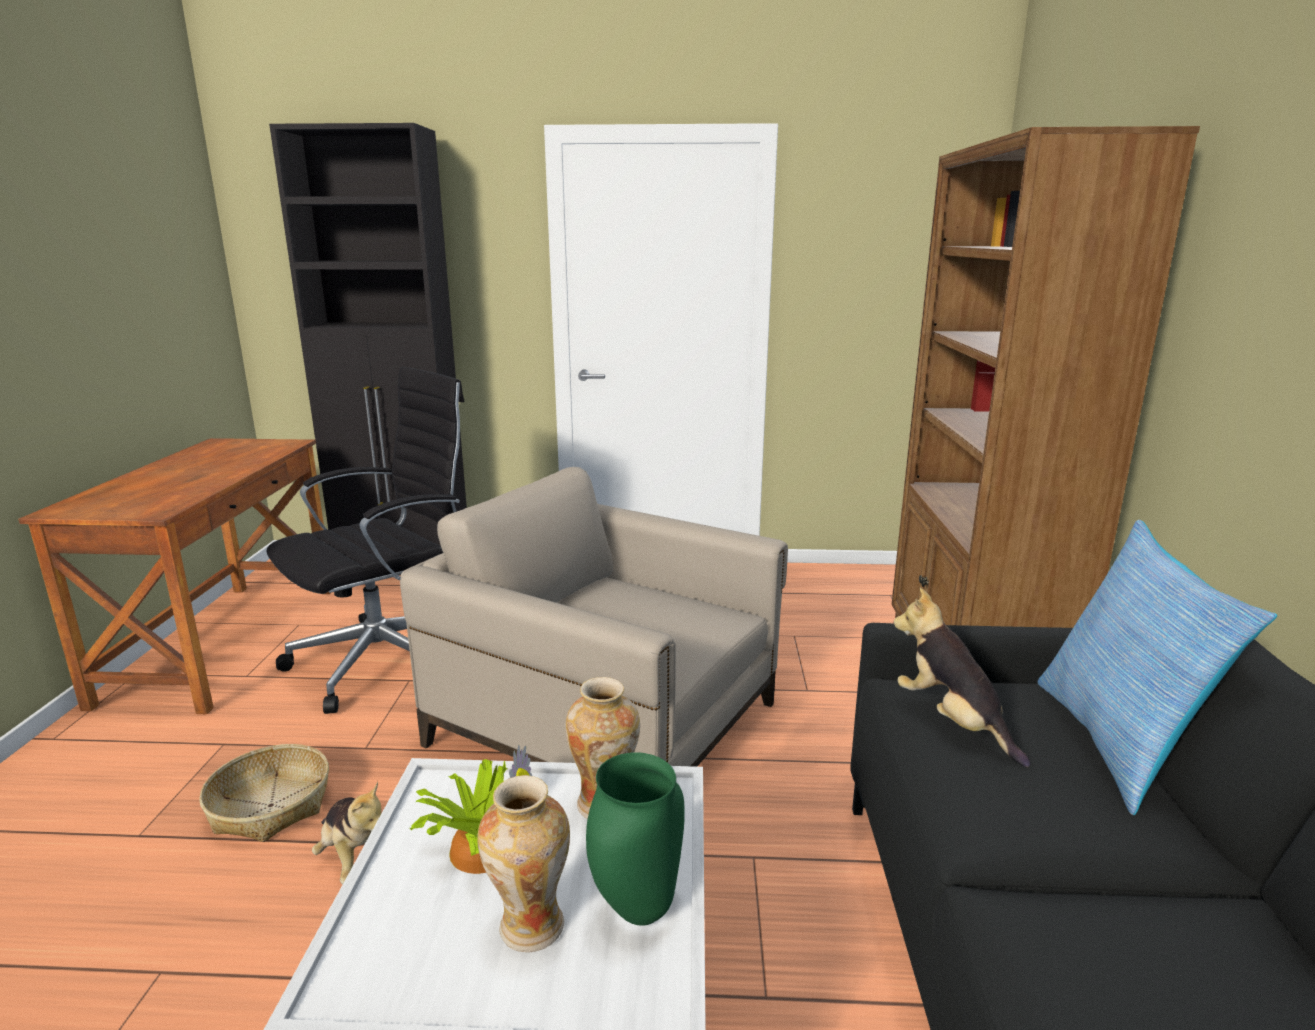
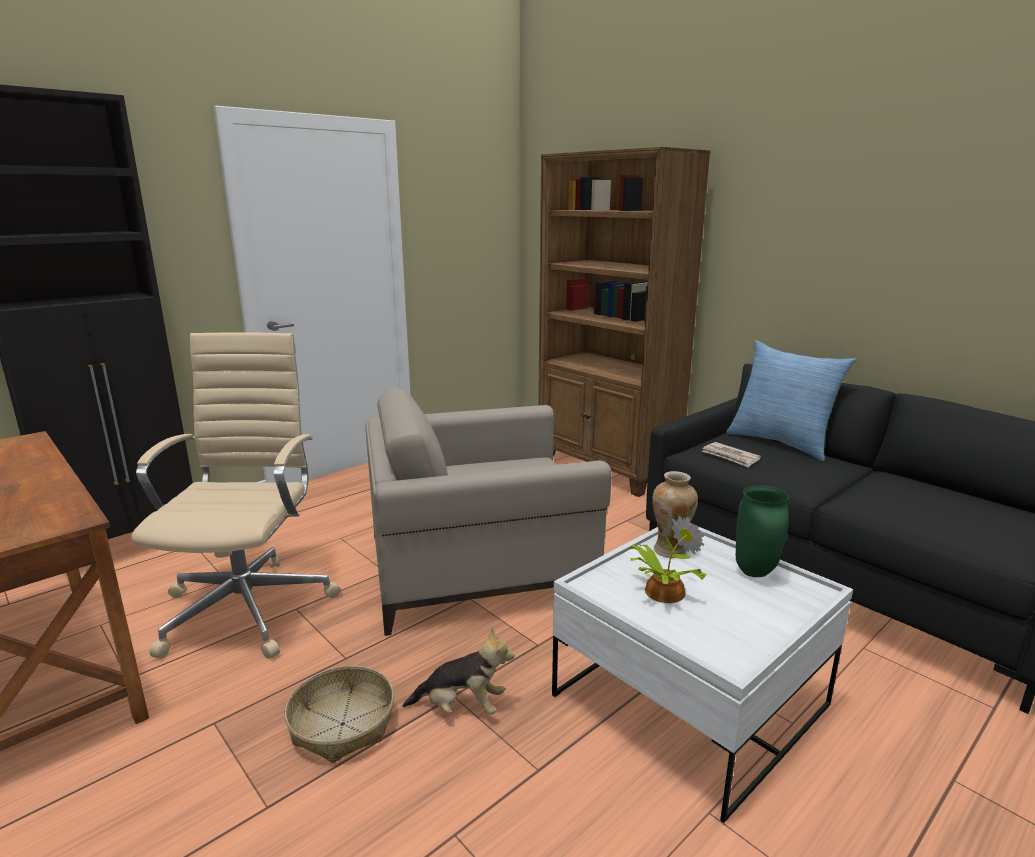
camera: 45 degrees left, 0 degrees up
(388, 659) = (249, 606): black office chair -> beige office chair
(530, 928) = (739, 600): vase -> none
(952, 721) = (730, 457): plush toy -> newspaper

